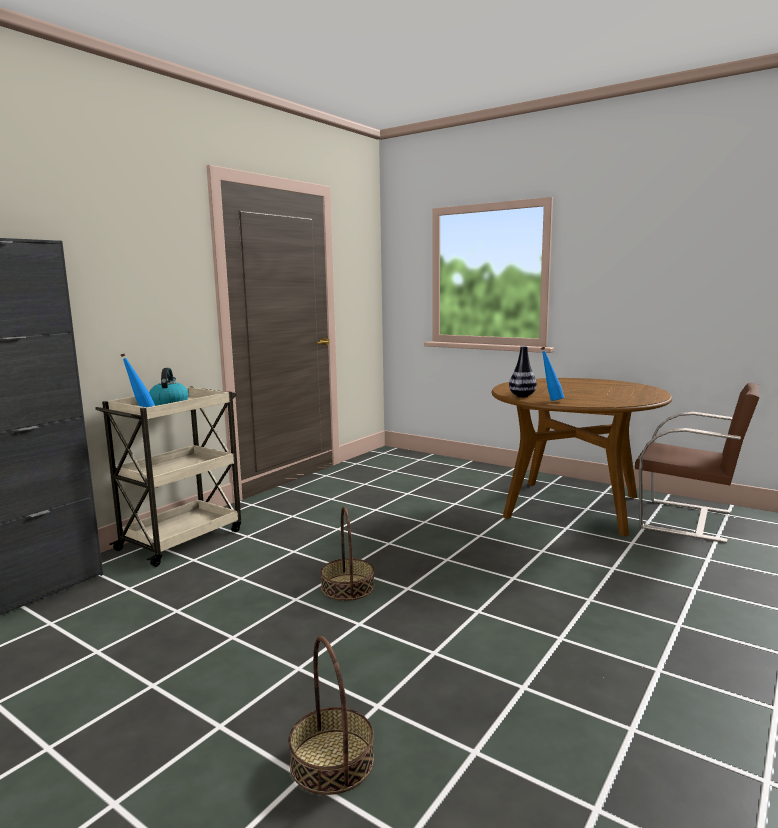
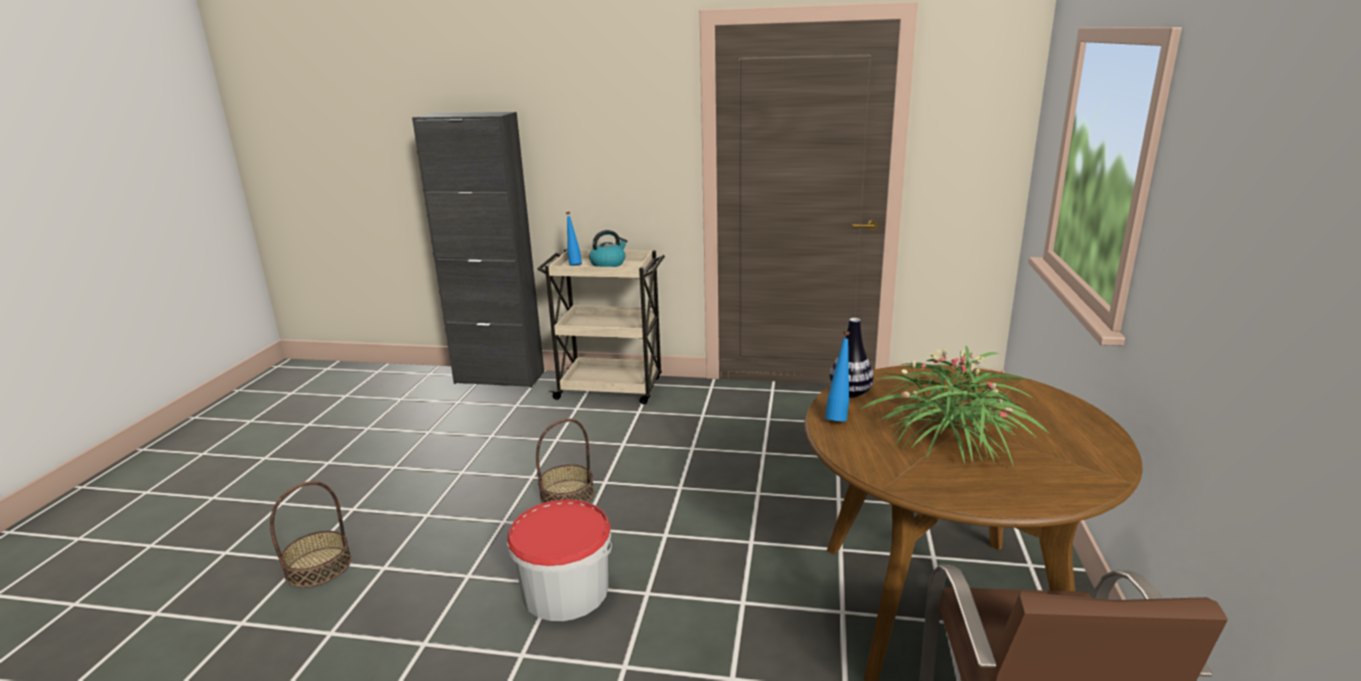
camera: 65 degrees right, 10 degrees up
(489, 608) = (565, 591): none -> bucket
(589, 392) = (950, 438): none -> potted plant

